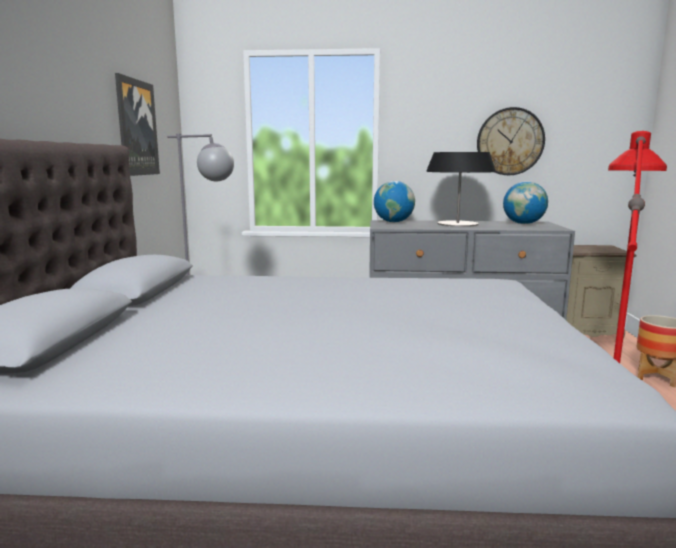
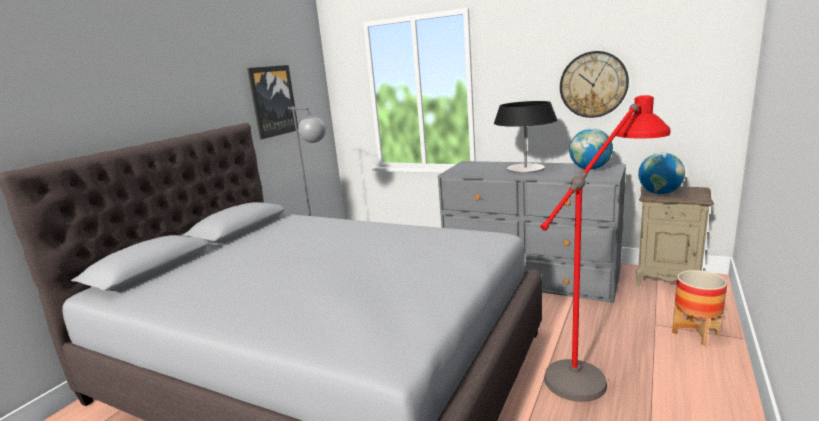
camera: 25 degrees right, 5 degrees up
(393, 222) = (474, 165): globe -> globe (659, 193)

